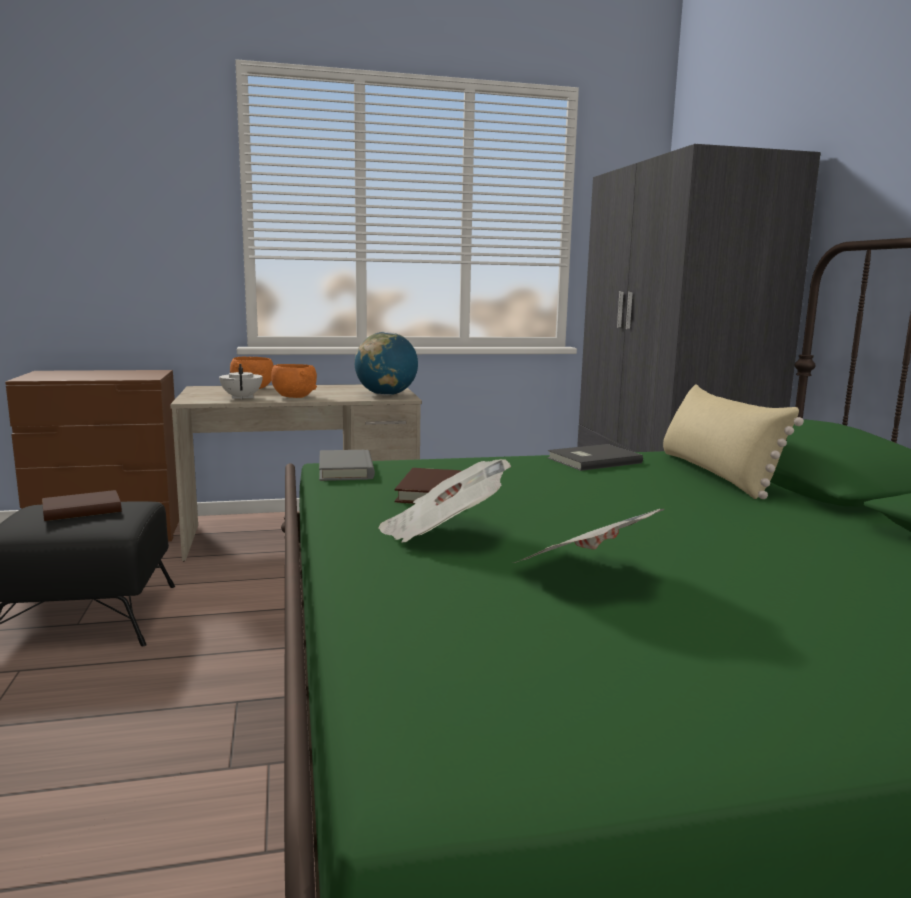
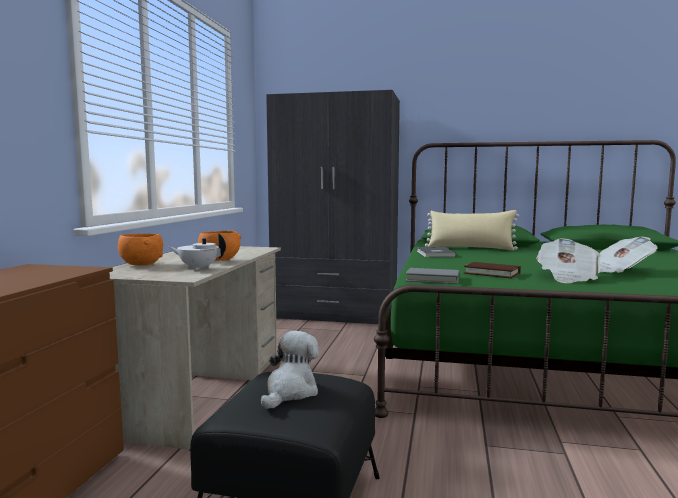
camera: 65 degrees left, 5 degrees down
(82, 510) = (290, 392): brown book -> plush toy
(386, 395) = (247, 249): globe -> none

